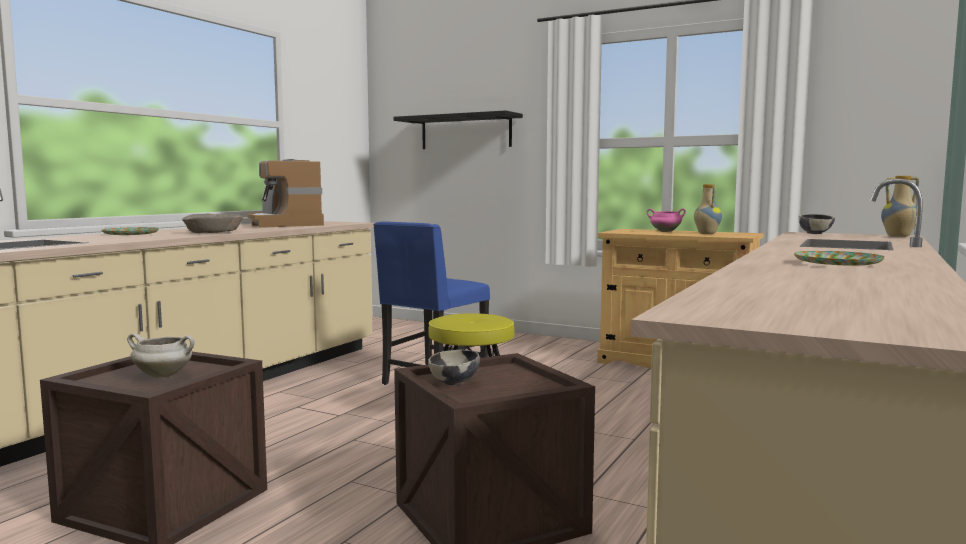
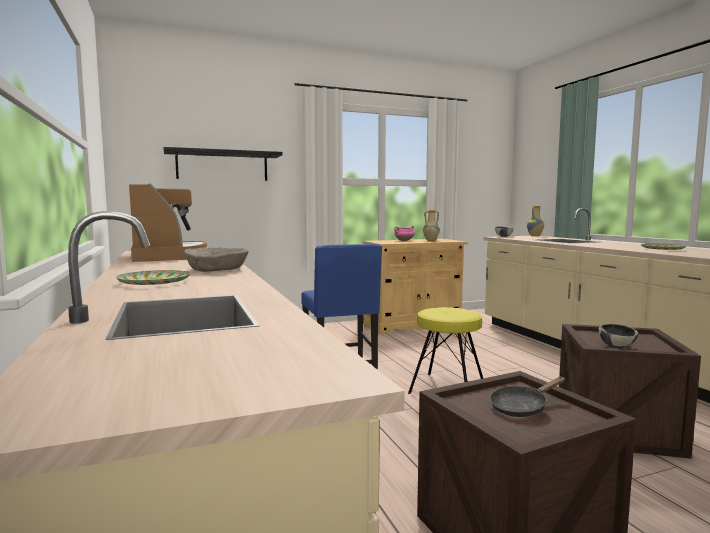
camera: 50 degrees left, 0 degrees up
(164, 375) = (522, 407): white cooking pot -> black frying pan
(283, 224) = (169, 256): coffee machine -> coffee machine turned 120 degrees counterclockwise

